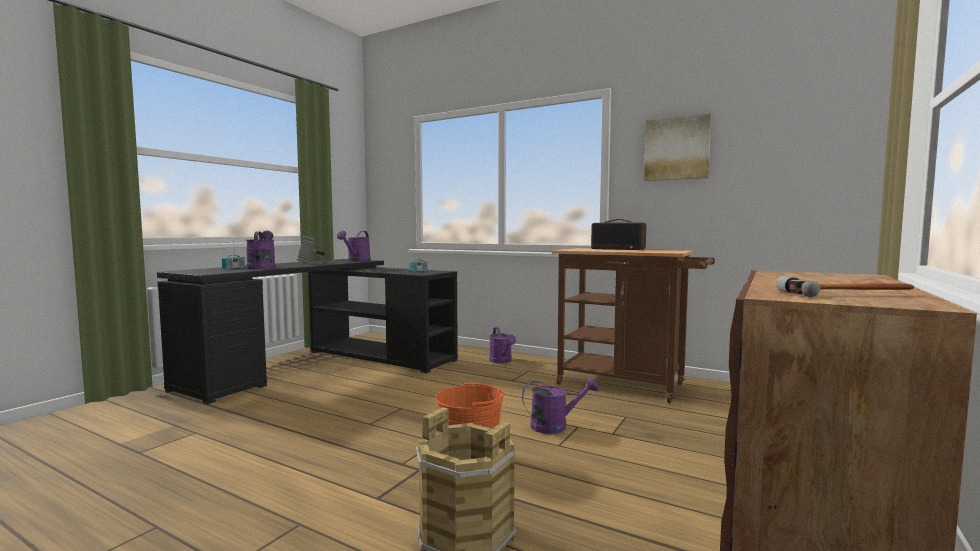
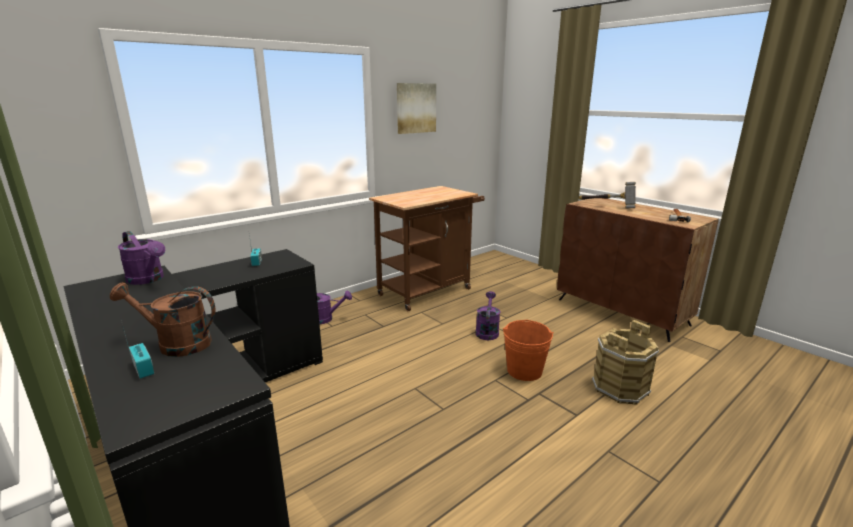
camera: 70 degrees left, 15 degrees up
(262, 267) = (176, 344): purple watering can -> brown watering can
(313, 262) = (107, 307): hammer -> hammer (608, 207)
(618, 249) = (409, 194): radio -> none

